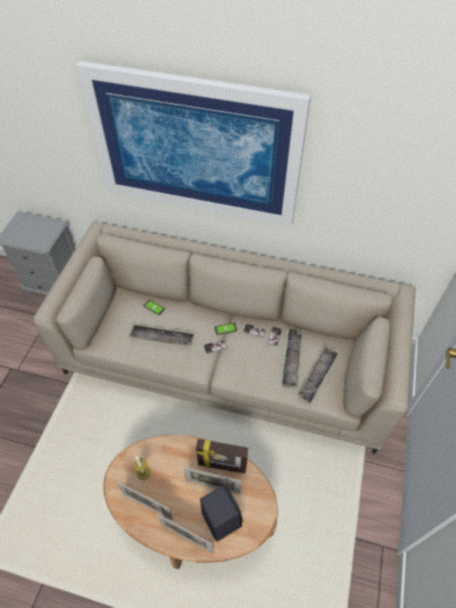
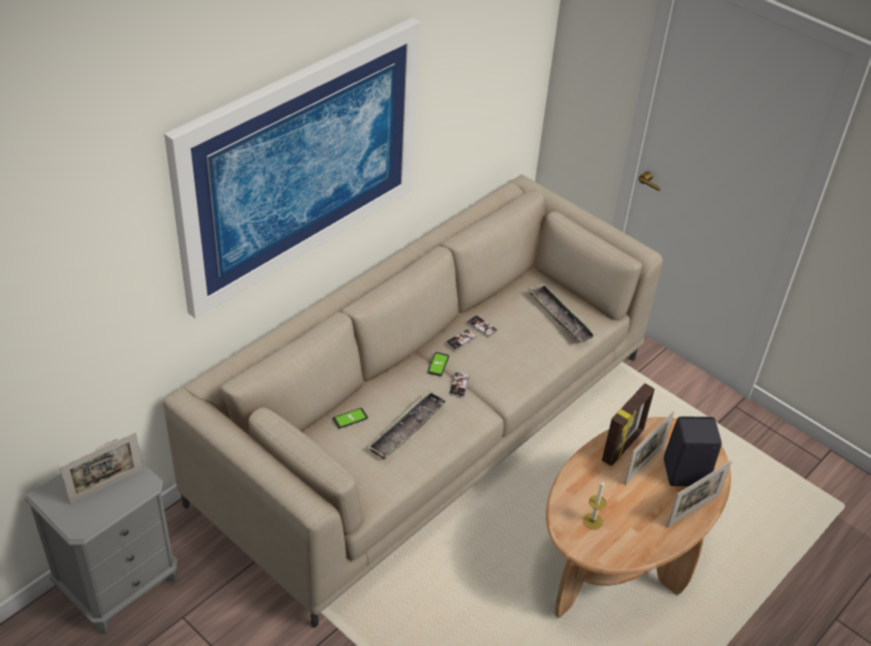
camera: 65 degrees left, 10 degrees down
(147, 506) = (638, 532): picture frame -> picture frame (106, 486)
(291, 359) = (524, 327): tray -> none

